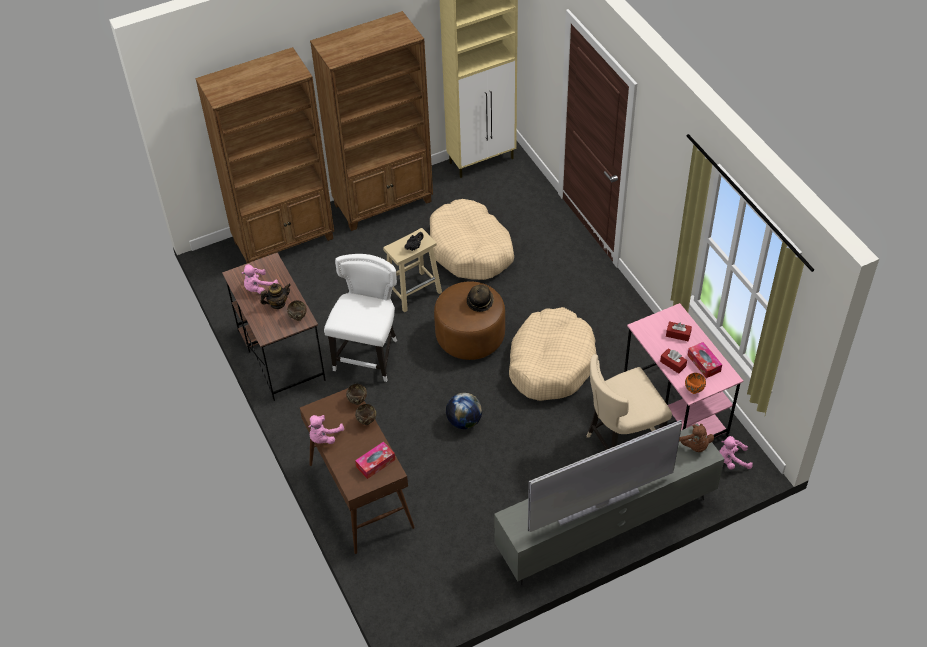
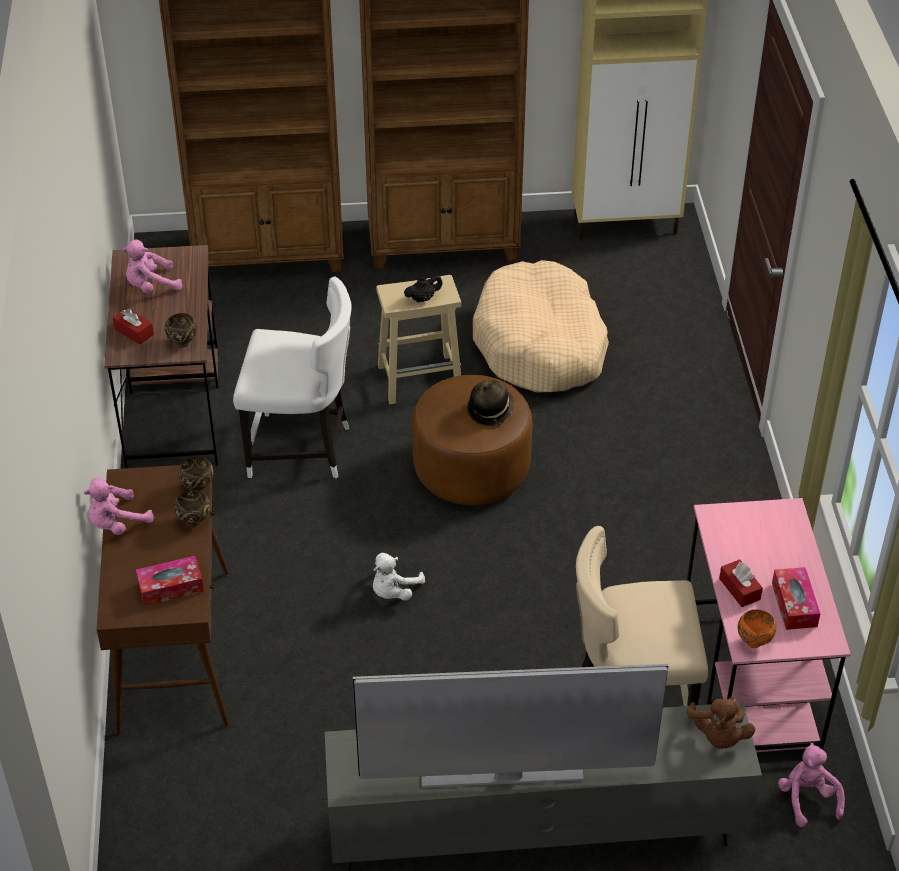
camera: 20 degrees right, 5 degrees down
(277, 304) = (165, 315): teapot -> none
(368, 355) = (301, 449): white chair -> white chair turned 60 degrees clockwise
(464, 421) = (393, 591): globe -> white plush toy
(551, 363) = (579, 547): beige dog bed -> none
(678, 334) = (773, 546): red tissue box -> red tissue box (134, 332)
(732, 461) = (807, 798): pink plush toy -> pink plush toy turned 60 degrees clockwise

